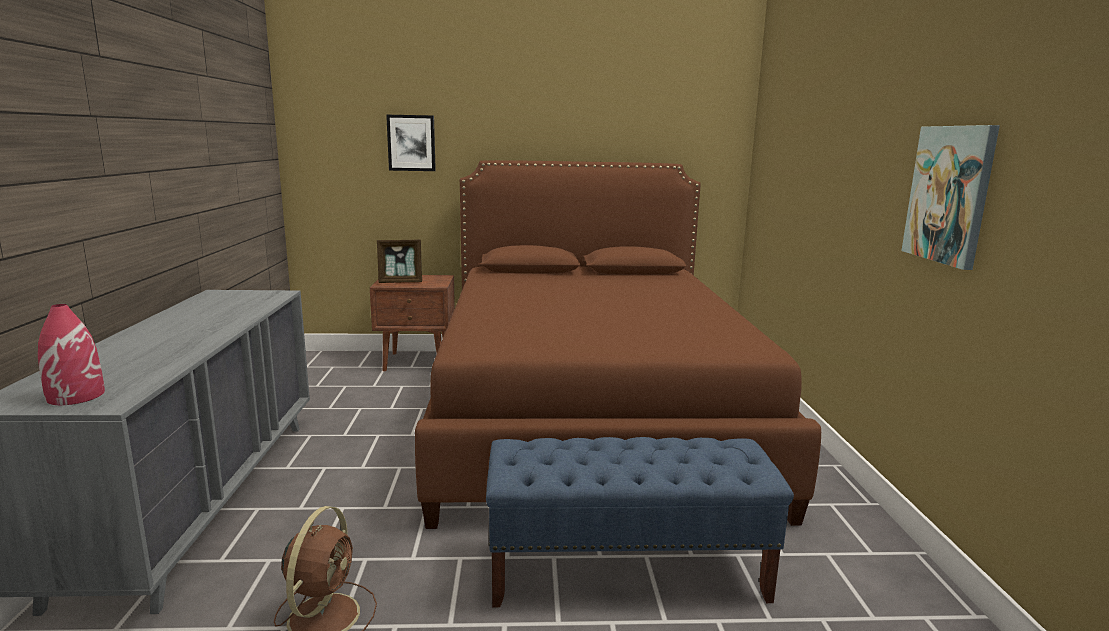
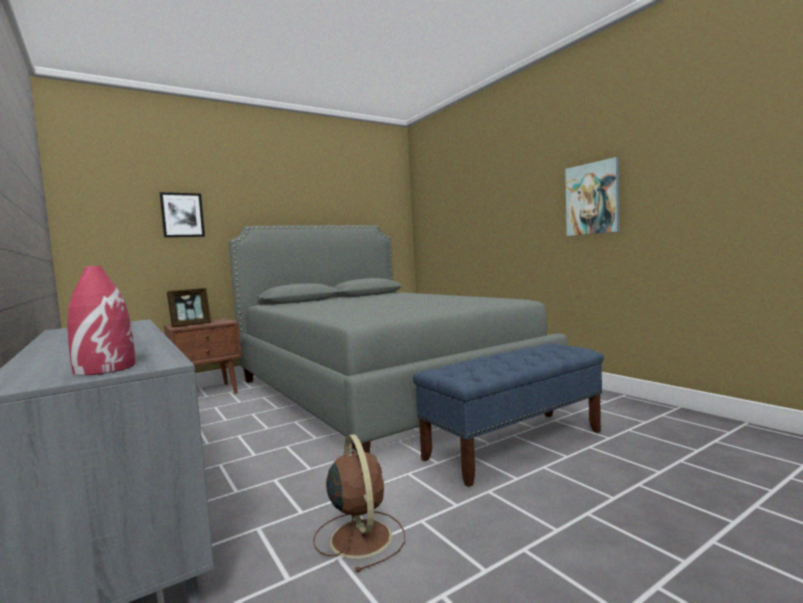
camera: 30 degrees left, 10 degrees down
(590, 416) = (381, 389): brown bed -> grey bed

